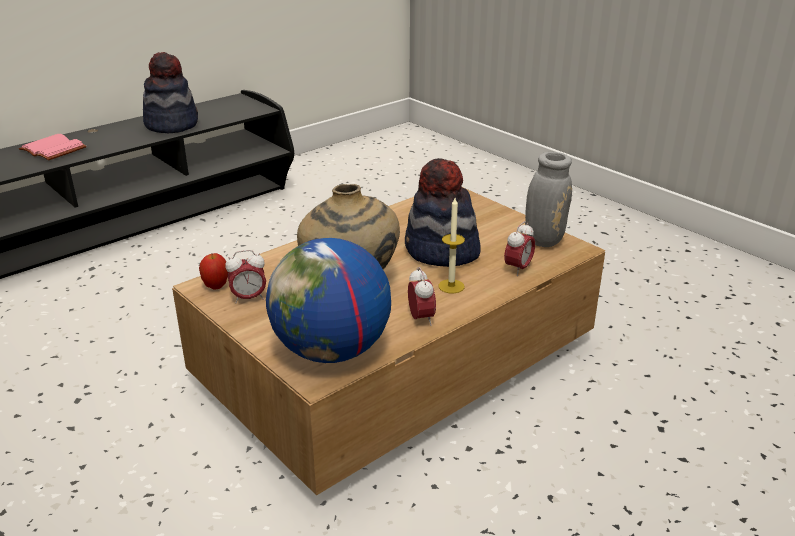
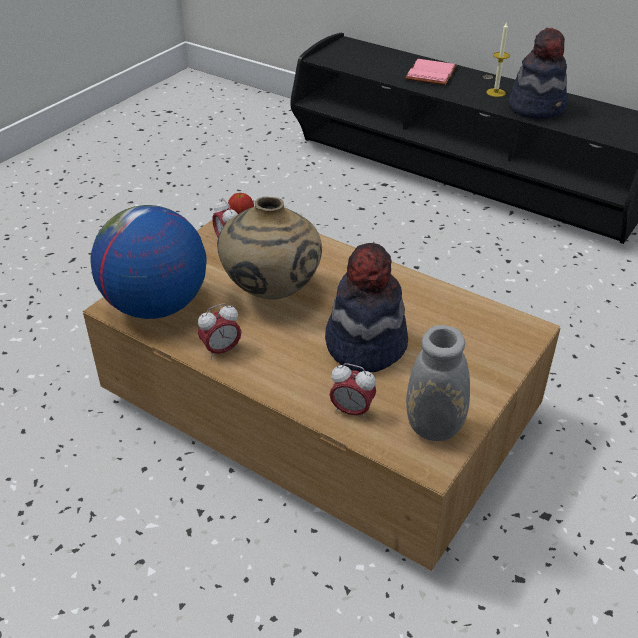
camera: 75 degrees right, 10 degrees up
(451, 286) = (292, 362): candle -> candle (495, 92)

